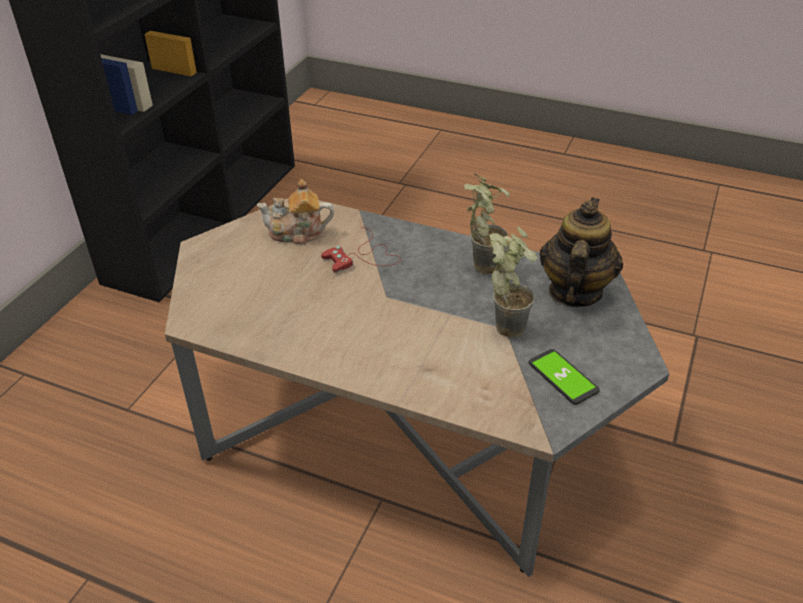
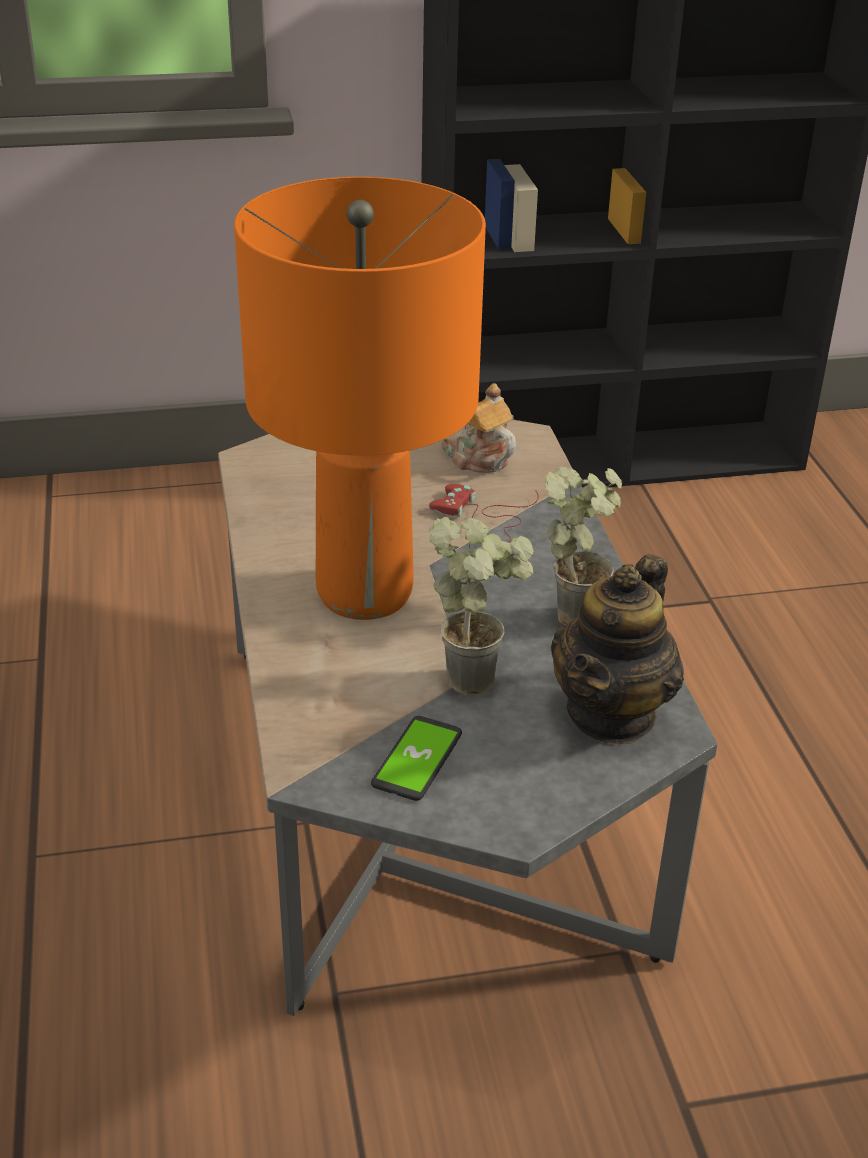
camera: 55 degrees right, 5 degrees down
(390, 333) = (364, 592): none -> orange table lamp
(574, 292) = (612, 713): teapot -> teapot turned 135 degrees clockwise

